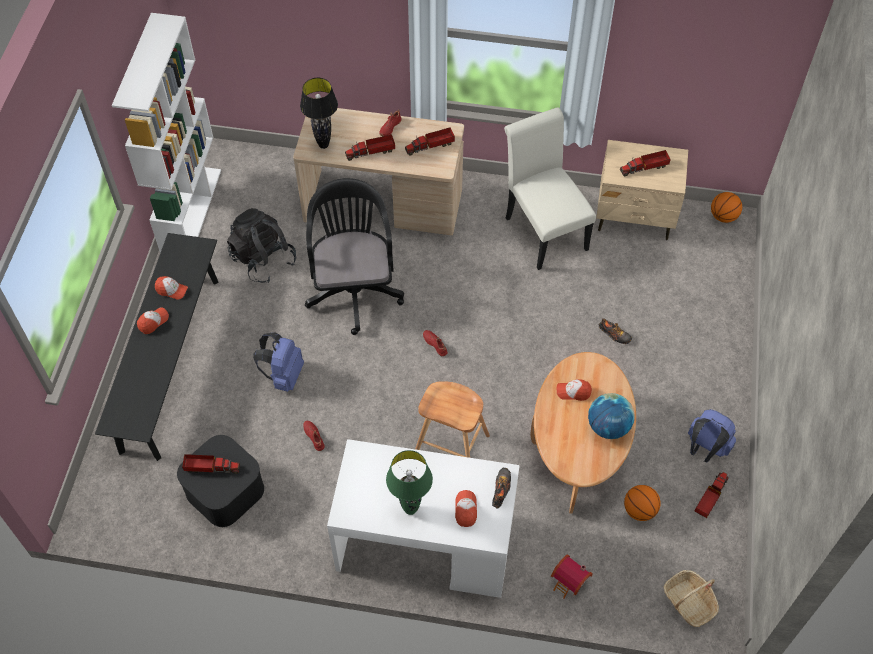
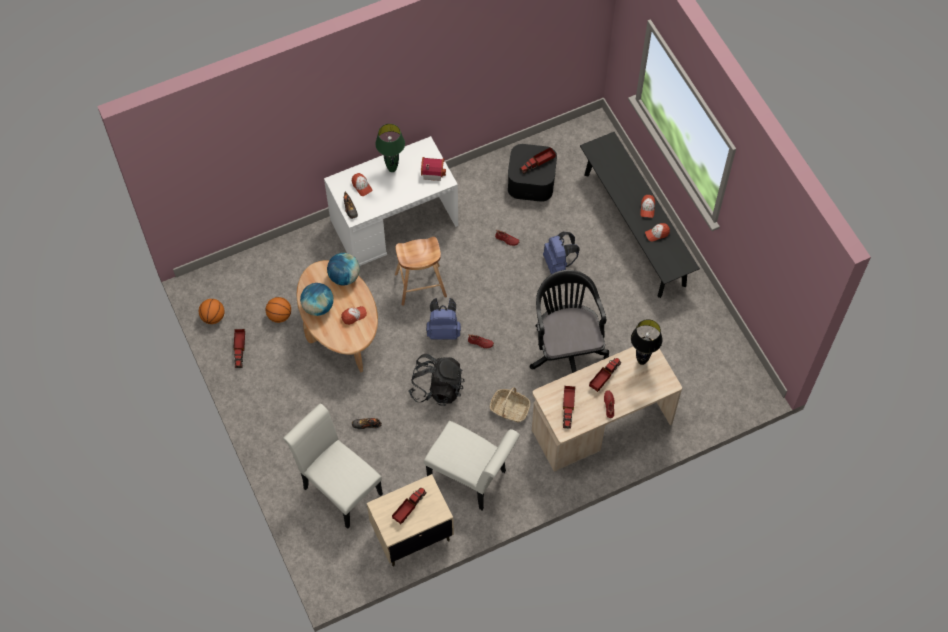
camera: 145 degrees right, 5 degrees up
(190, 210) = (727, 335): white bookcase -> none
(263, 259) = (644, 330): black backpack -> black backpack (437, 388)
(354, 288) = (566, 348): black office chair -> black office chair turned 150 degrees counterclockwise
(431, 146) = (568, 408): toy truck -> toy truck turned 150 degrees clockwise
(554, 444) = (344, 277): none -> globe
(569, 582) = (296, 250): toy house -> toy house (432, 171)
(681, 294) = (338, 487): none -> white chair
(689, 602) = (220, 280): basket -> basket (509, 409)
(705, 449) = (259, 379): blue backpack -> blue backpack (443, 330)
(723, 216) = (344, 578): basketball -> basketball (213, 317)

